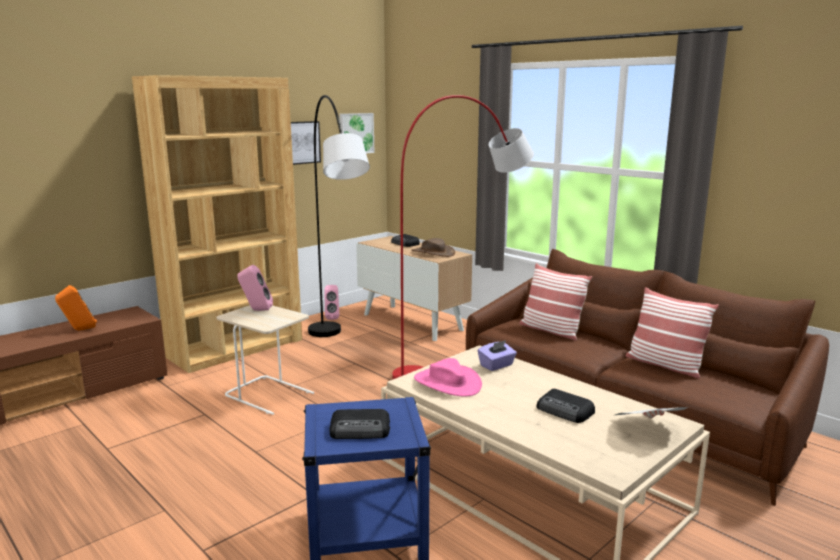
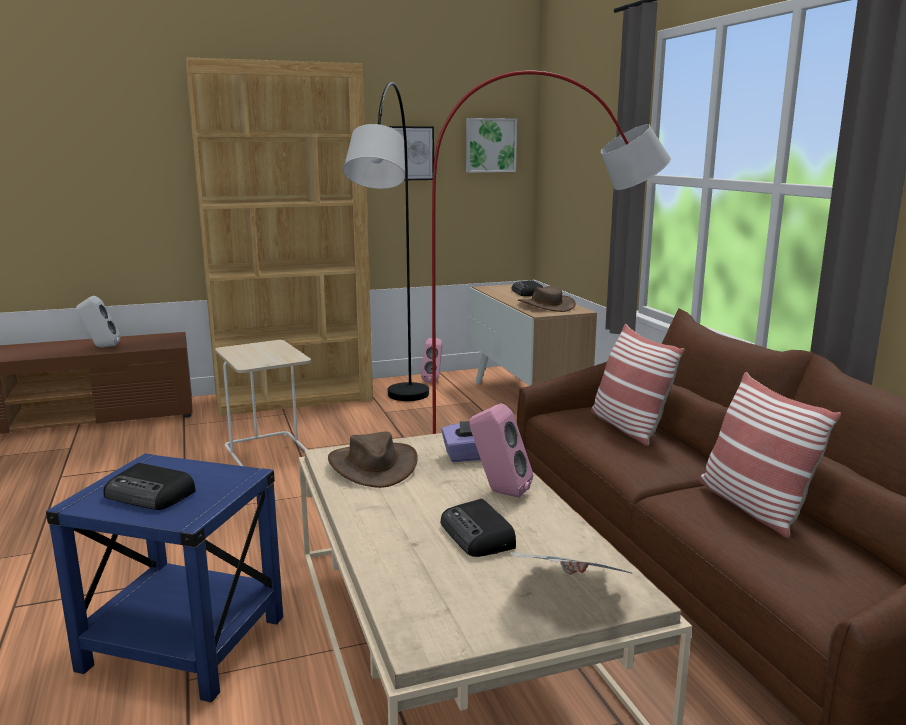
camera: 25 degrees right, 0 degrees up
(79, 330) = (101, 347): orange speaker -> white speaker
(256, 310) = (264, 347): pink speaker -> pink speaker (498, 492)
(447, 383) = (372, 466): pink hat -> brown hat

